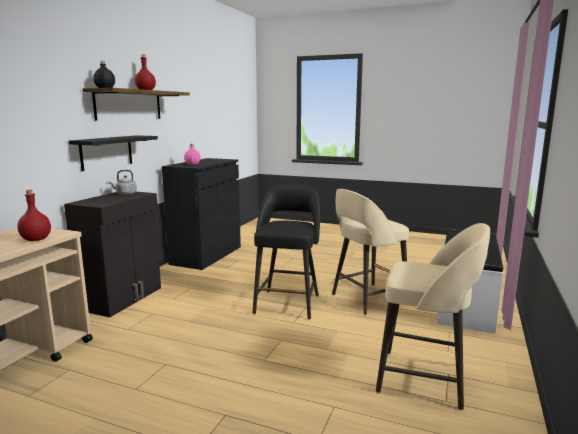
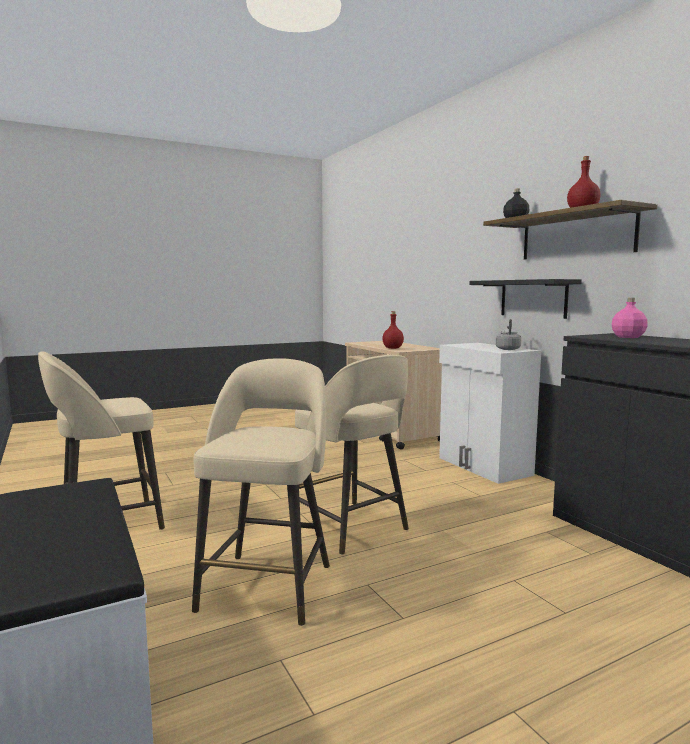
camera: 130 degrees right, 5 degrees down
(123, 298) = (483, 466): black cabinet -> white cabinet
(288, 303) = (351, 527): black stool -> beige stool

